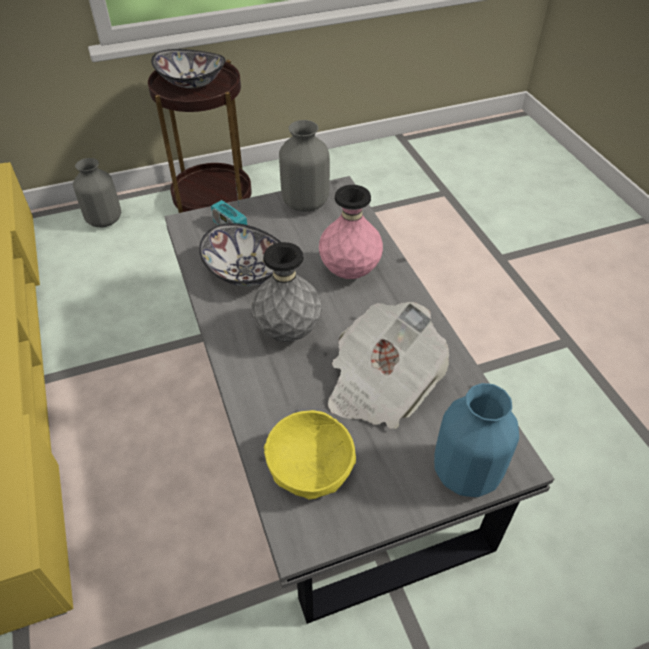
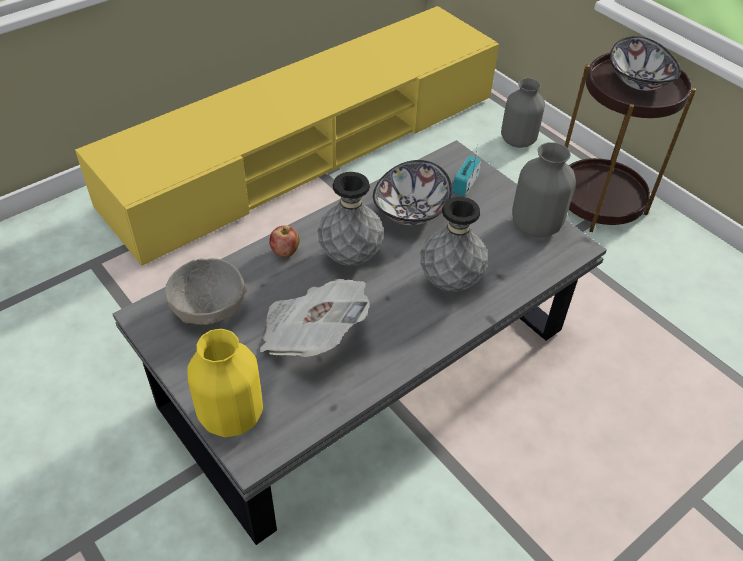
camera: 70 degrees right, 0 degrees up
(256, 382) = (285, 252): none -> apple
(311, 469) = (209, 308): yellow bowl -> grey bowl
(349, 271) = (450, 282): pink vase -> grey vase
(465, 473) = (230, 415): blue vase -> yellow vase

